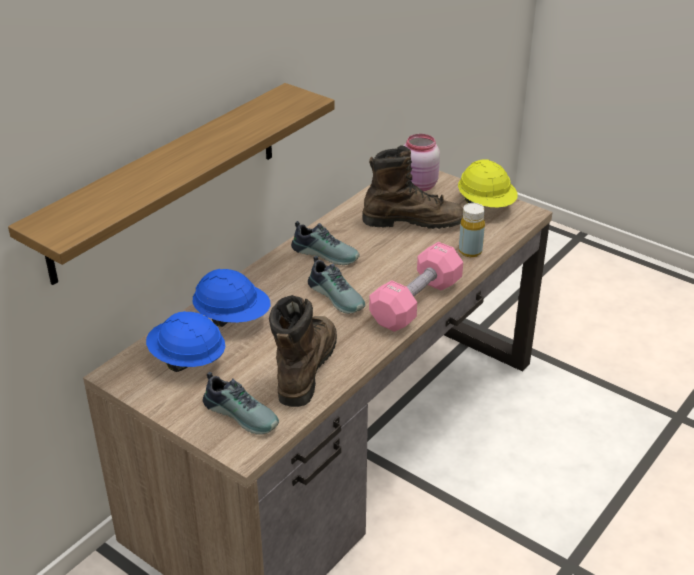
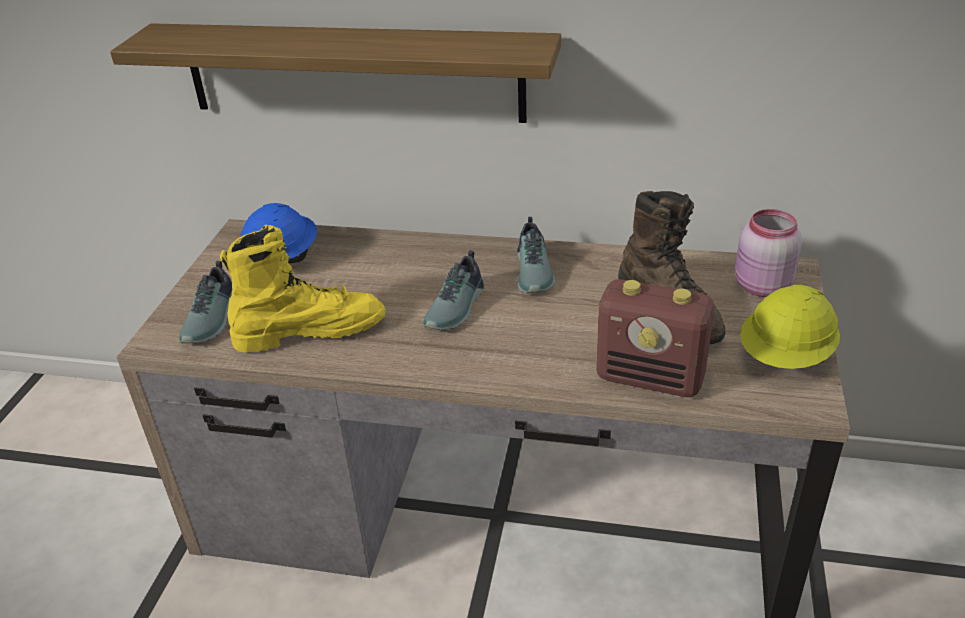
camera: 65 degrees right, 0 degrees up
(233, 318) = (367, 258): blue hard hat -> none
(305, 367) = (310, 331): brown boot -> yellow boot
(416, 302) = (491, 369): pink dumbbell -> none
(470, 251) = (651, 378): yellow bottle -> radio

